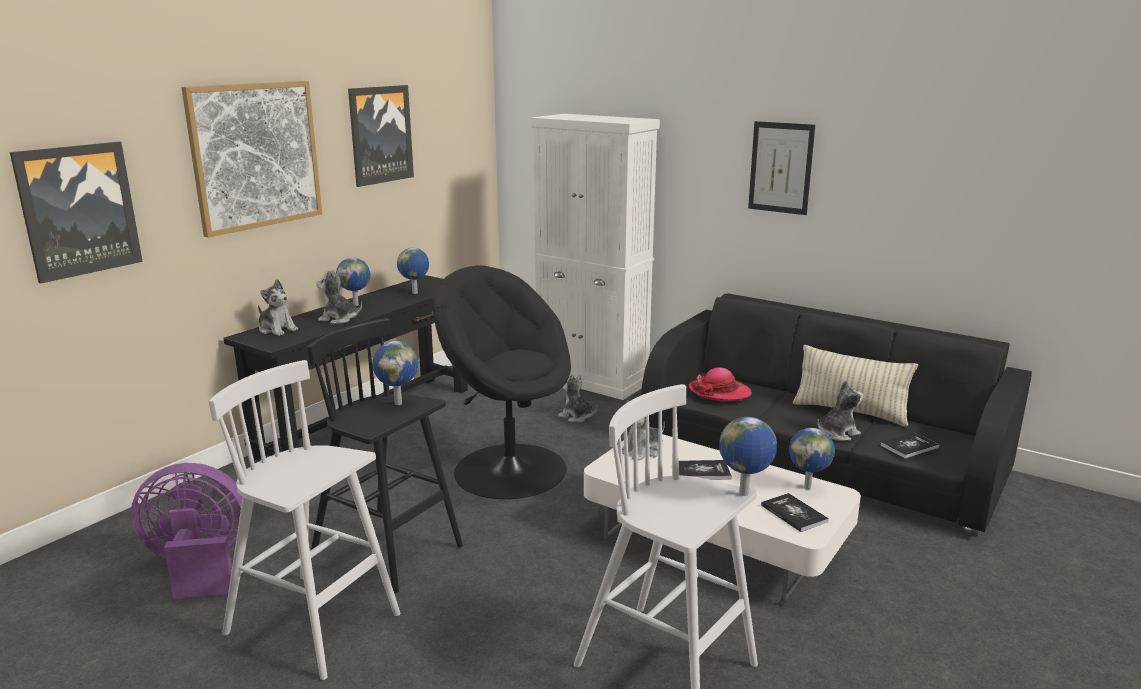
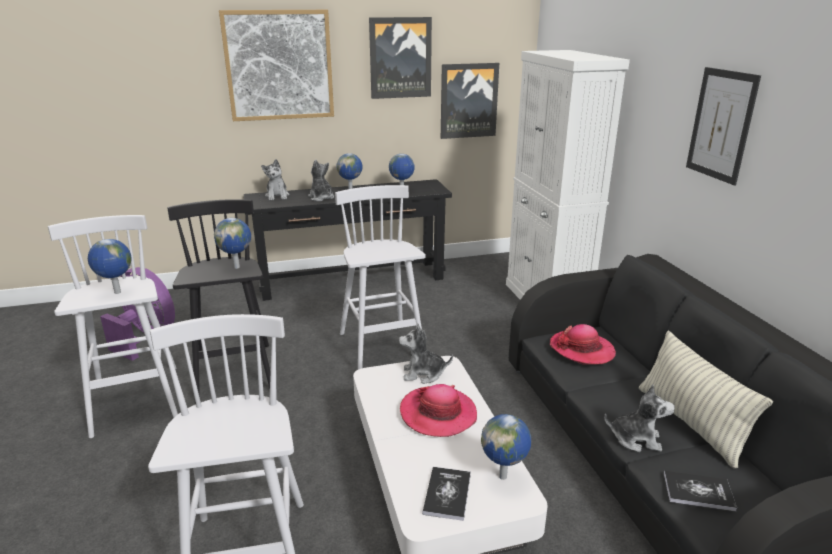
camera: 40 degrees right, 5 degrees up
(78, 210) = (140, 91): picture -> picture (468, 101)
(509, 469) = (382, 349): black armchair -> white stool
(576, 416) = (489, 328): plush toy -> none
(702, 471) = (438, 414): book -> hat
(744, 494) = (276, 446): globe -> globe (117, 292)

